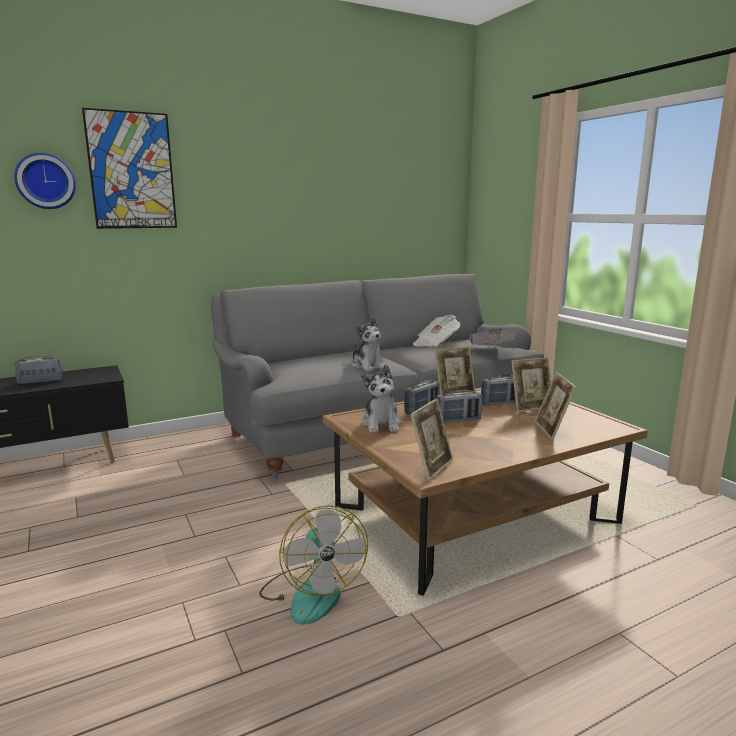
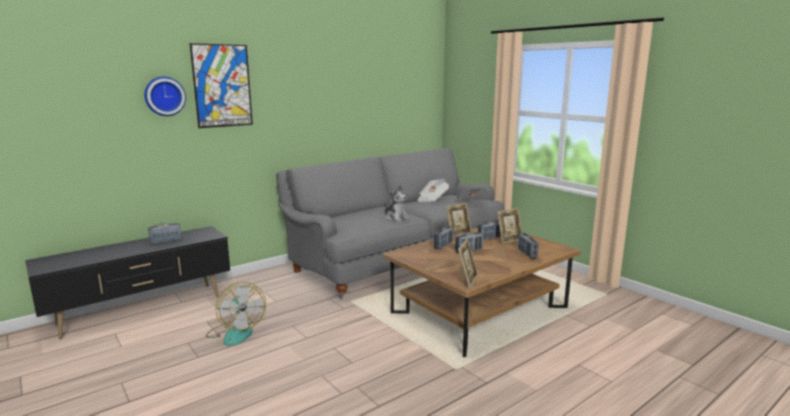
camera: 10 degrees left, 0 degrees up
(311, 593) = (398, 362): fan -> fan (236, 332)
(381, 424) = (423, 256): plush toy -> none
(552, 430) = (527, 254): picture frame -> radio

